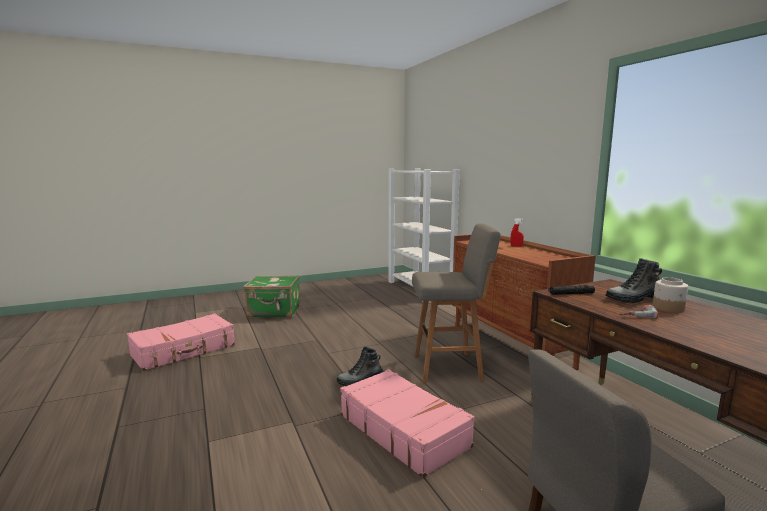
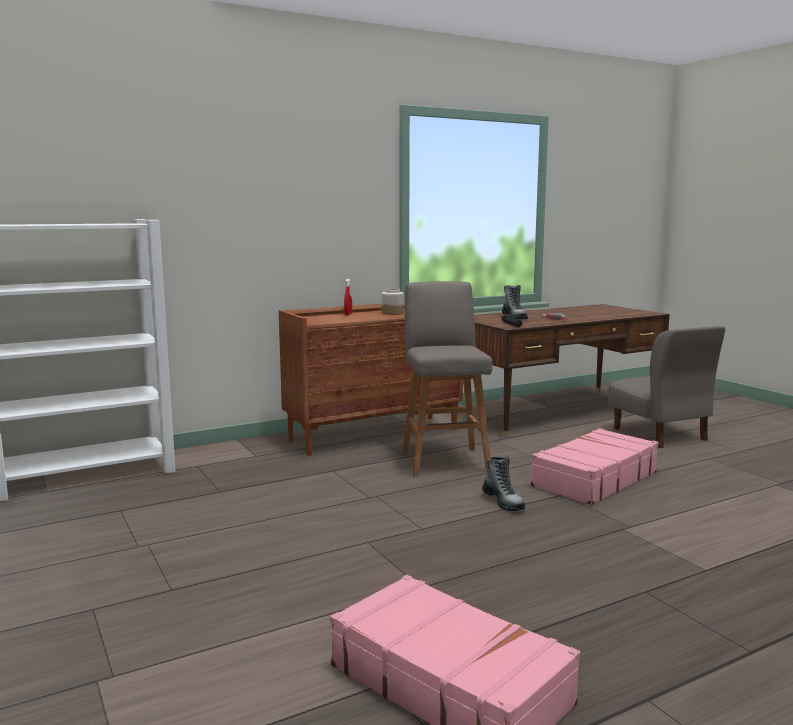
camera: 95 degrees left, 0 degrees up
(274, 312) = (178, 613): green suitcase -> none
(668, 308) = (533, 315): jar -> jar (392, 313)

